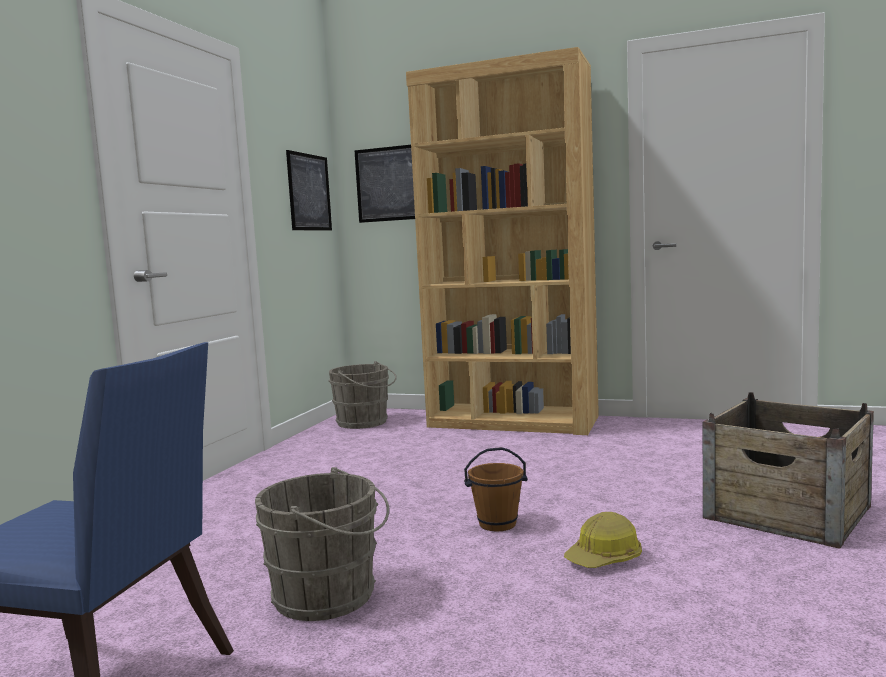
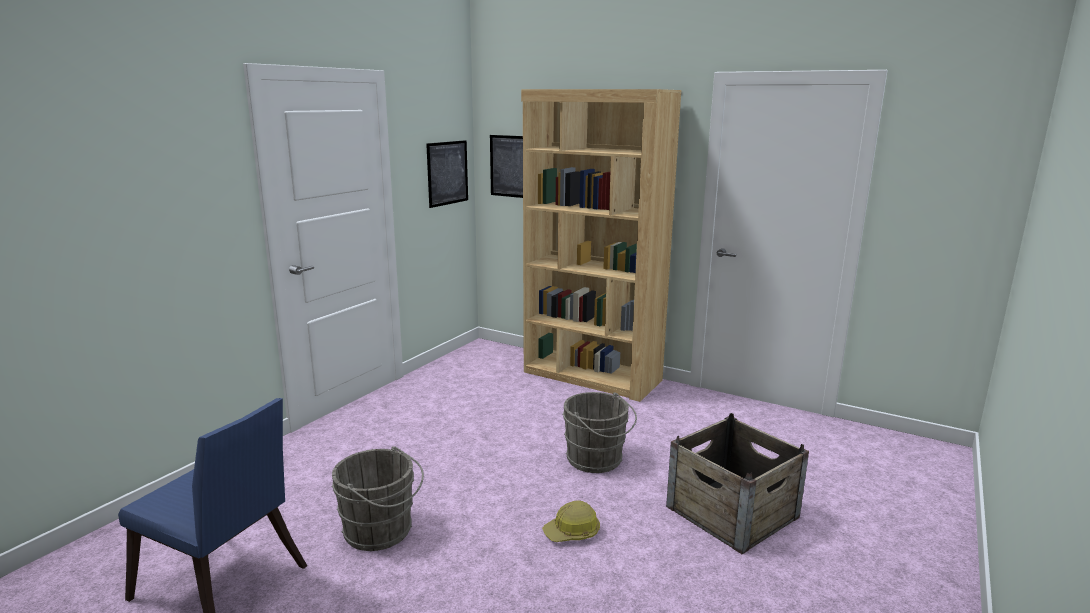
camera: 10 degrees right, 10 degrees up
(364, 422) = (480, 359): grey bucket -> grey bucket (597, 460)
(497, 524) = (519, 486): brown bucket -> none

